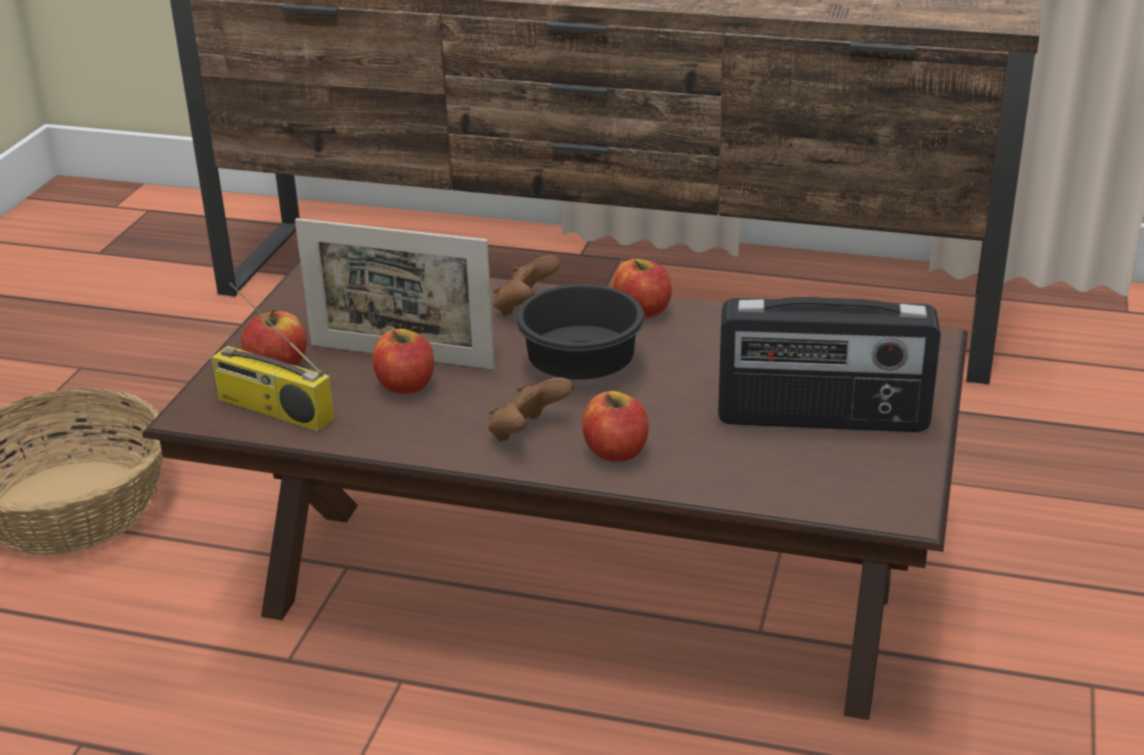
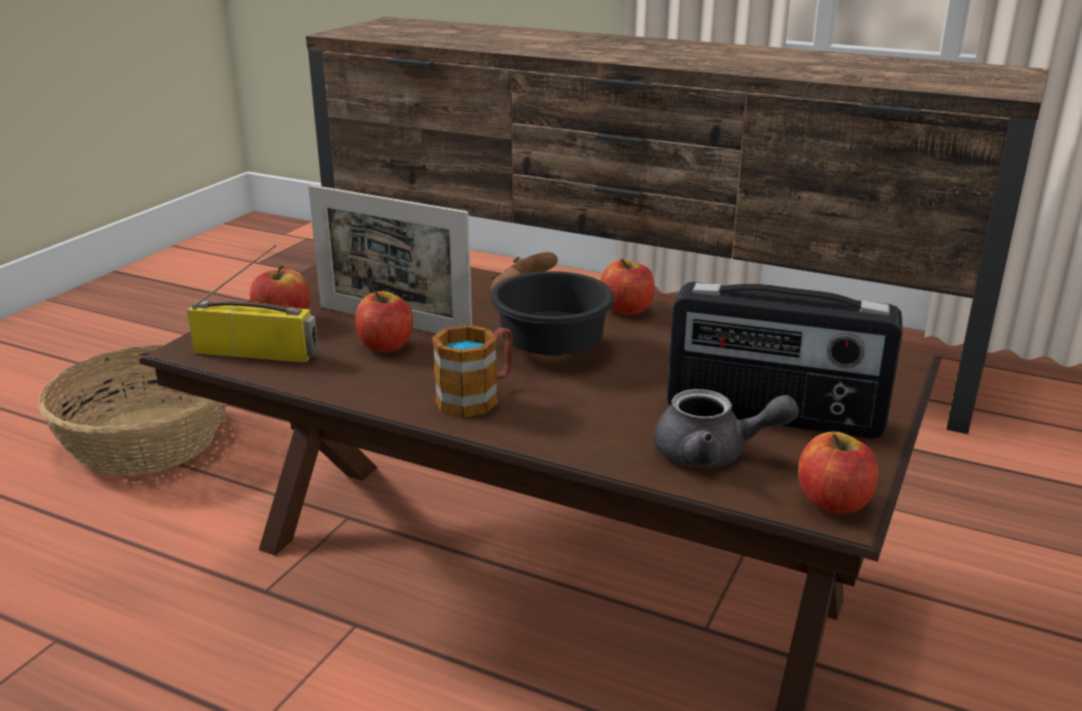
camera: 10 degrees right, 5 degrees down
(272, 409) = (258, 352): radio -> radio turned 150 degrees clockwise
(527, 434) = (477, 397): brown game controller -> mug
(616, 452) = (556, 422): apple -> apple (833, 502)
(776, 466) = (713, 453): none -> grey teapot

